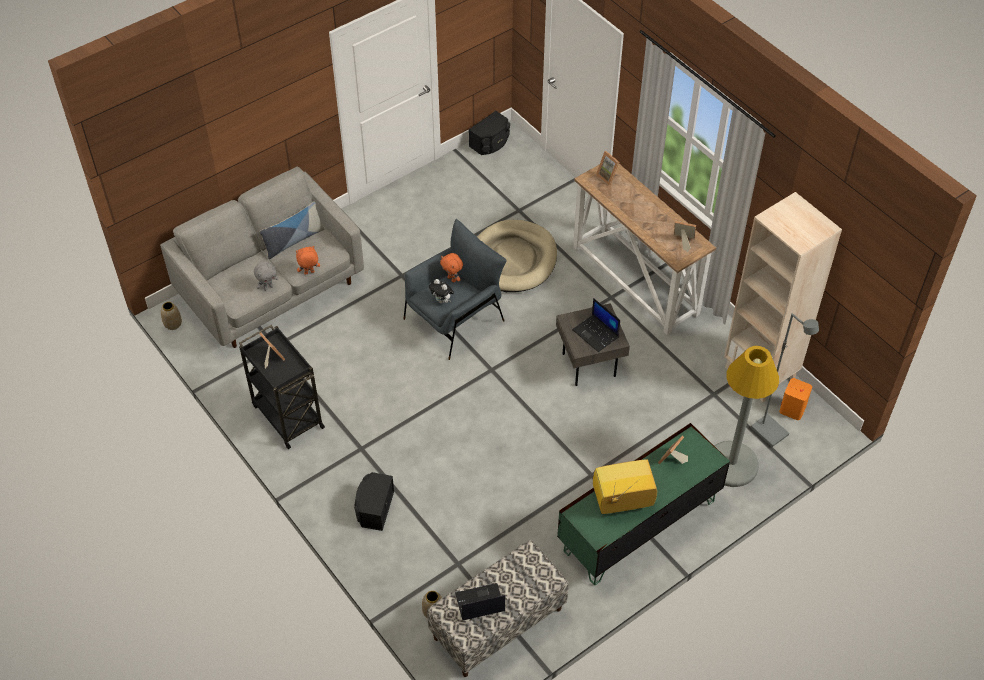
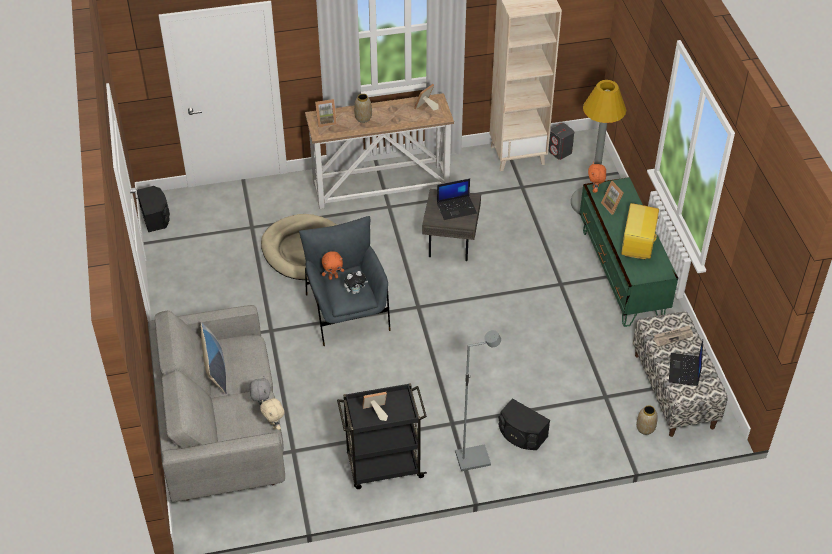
camera: 65 degrees left, 5 degrees down
(173, 324) = (209, 527): vase -> vase (363, 118)
(250, 304) = (274, 425): none -> beige plush toy
(309, 273) = (264, 369): orange plush toy -> orange plush toy (595, 190)
(522, 578) = (673, 336): none -> newspaper
(770, 431) = (573, 171): grey floor lamp -> grey floor lamp (473, 458)
(792, 409) = (560, 152): orange speaker -> grey speaker

